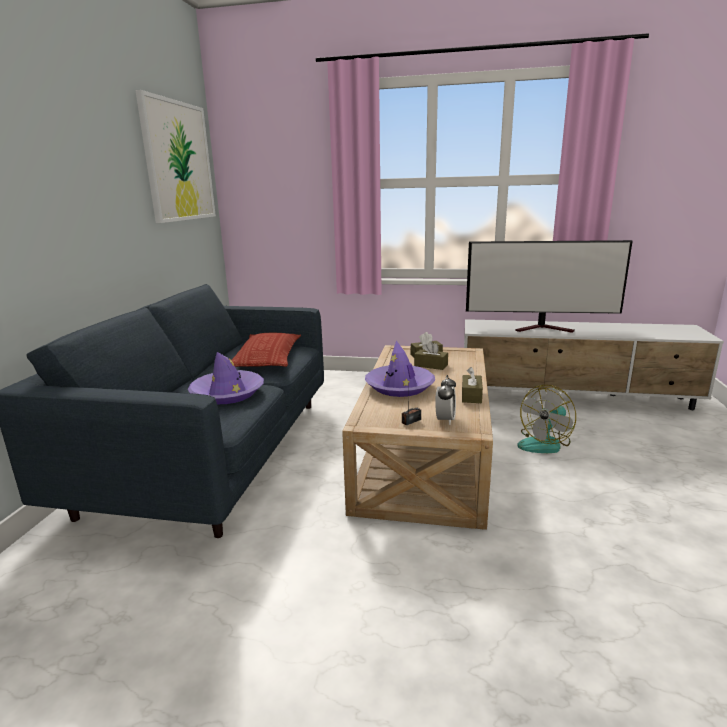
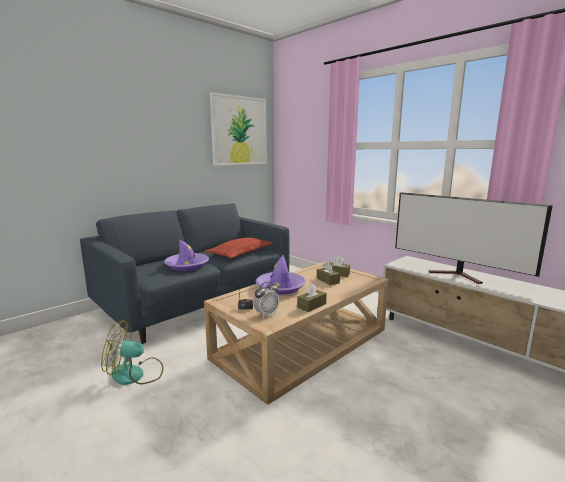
camera: 35 degrees right, 5 degrees down
(545, 443) = (401, 370): fan -> fan (135, 374)

